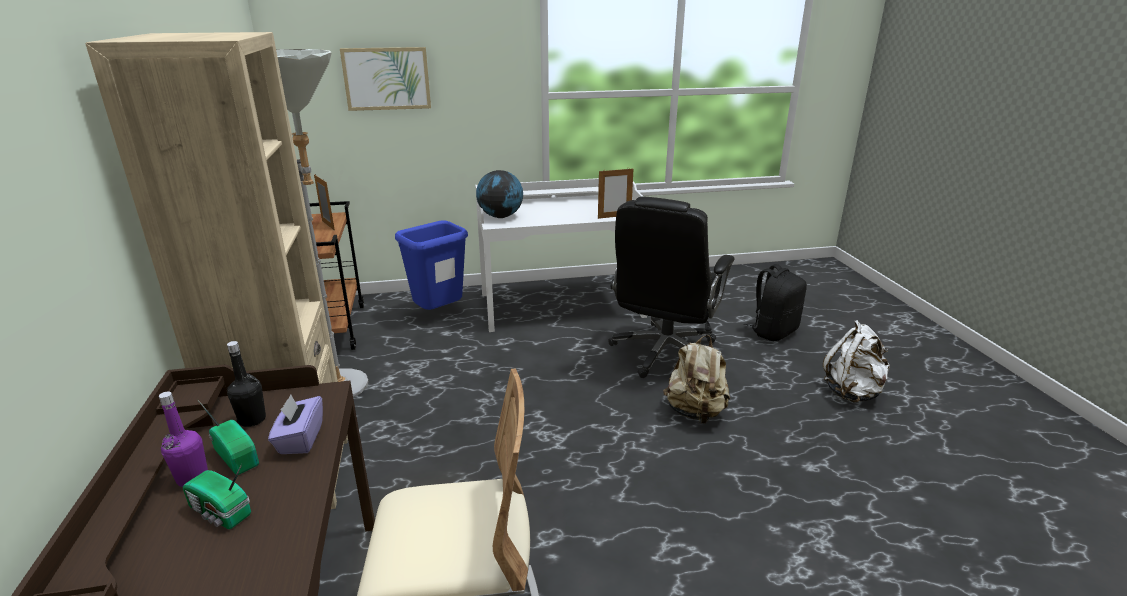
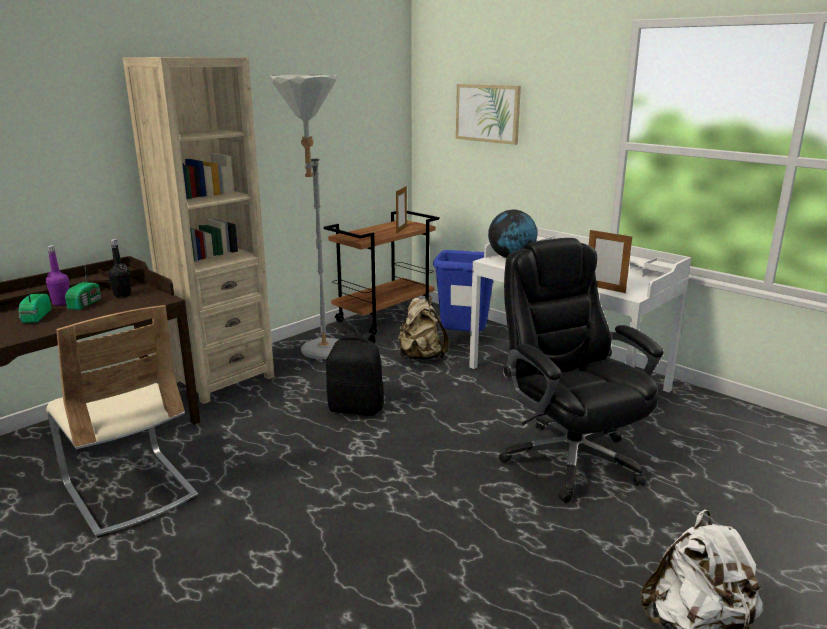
camera: 55 degrees right, 5 degrees down
(300, 439) = (110, 310): purple tissue box -> none
(664, 353) = (569, 458): black office chair -> black office chair turned 75 degrees clockwise
(695, 412) = (486, 510): beige backpack -> beige backpack (420, 358)
(773, 331) = (744, 518): black backpack -> black backpack (356, 408)

